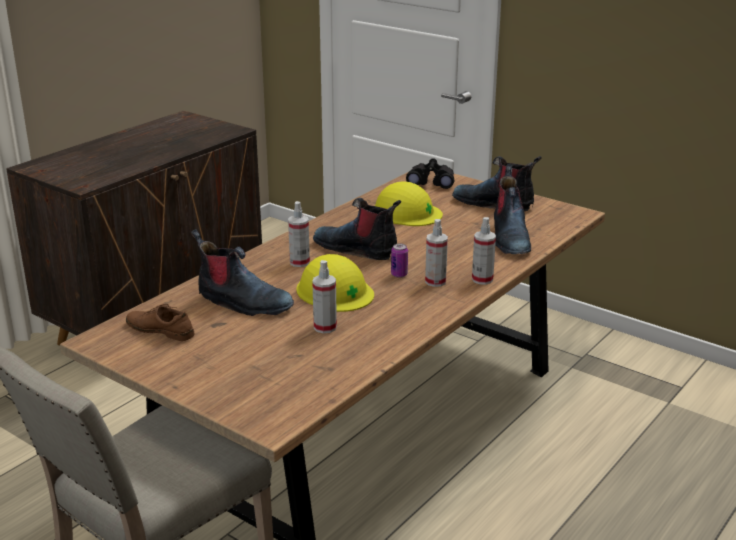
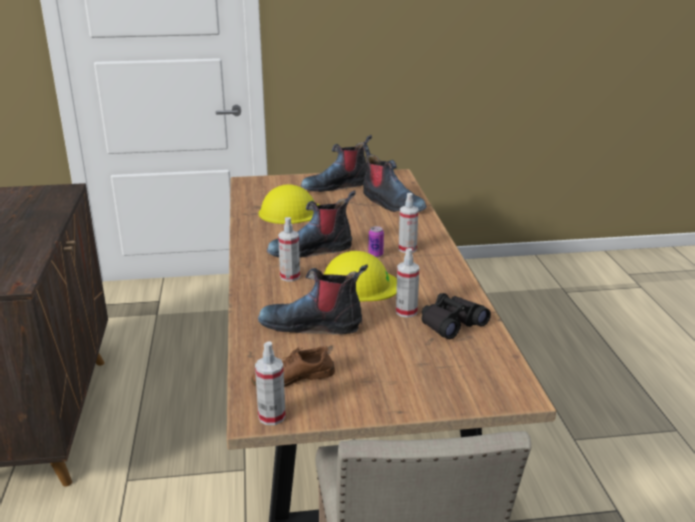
camera: 45 degrees left, 0 degrees up
(242, 303) = (312, 325): boot -> boot turned 150 degrees counterclockwise
(431, 182) = (263, 186): black binoculars -> black binoculars (451, 323)
(482, 279) = (430, 235): spray bottle -> spray bottle (272, 416)

